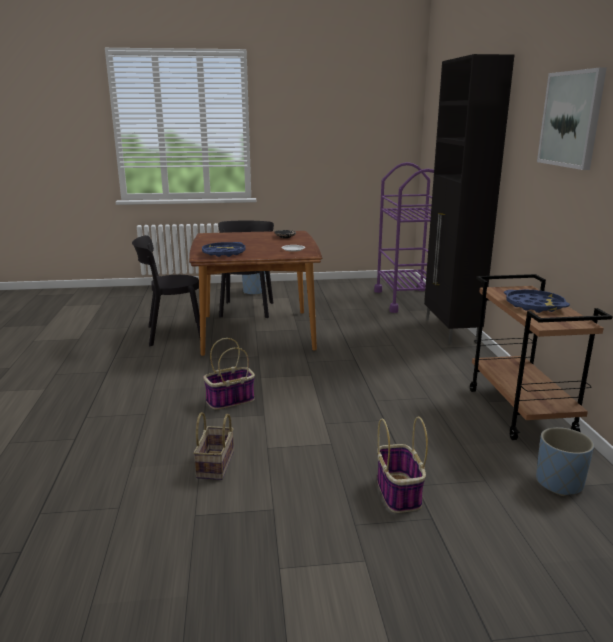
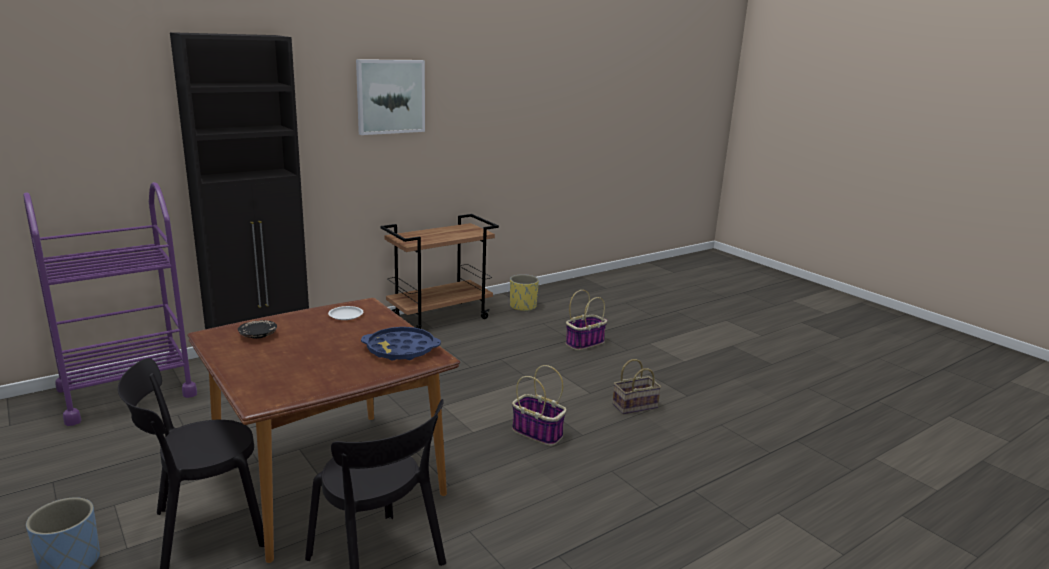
camera: 120 degrees left, 0 degrees up
(534, 305) = (442, 234): blue tray -> none
(559, 483) = (523, 307): blue planter -> yellow planter

